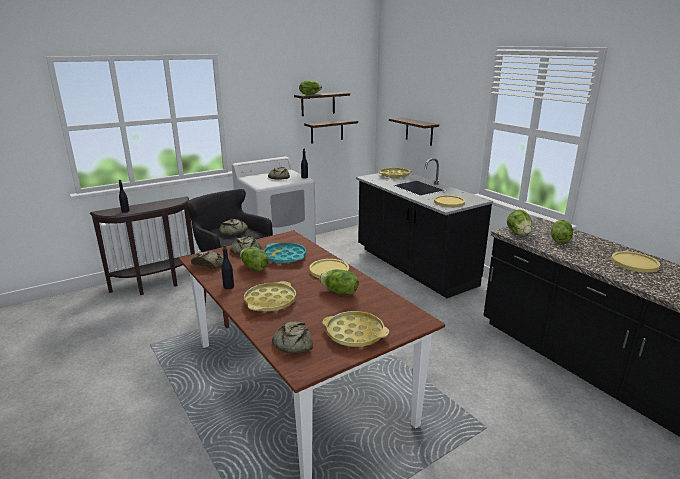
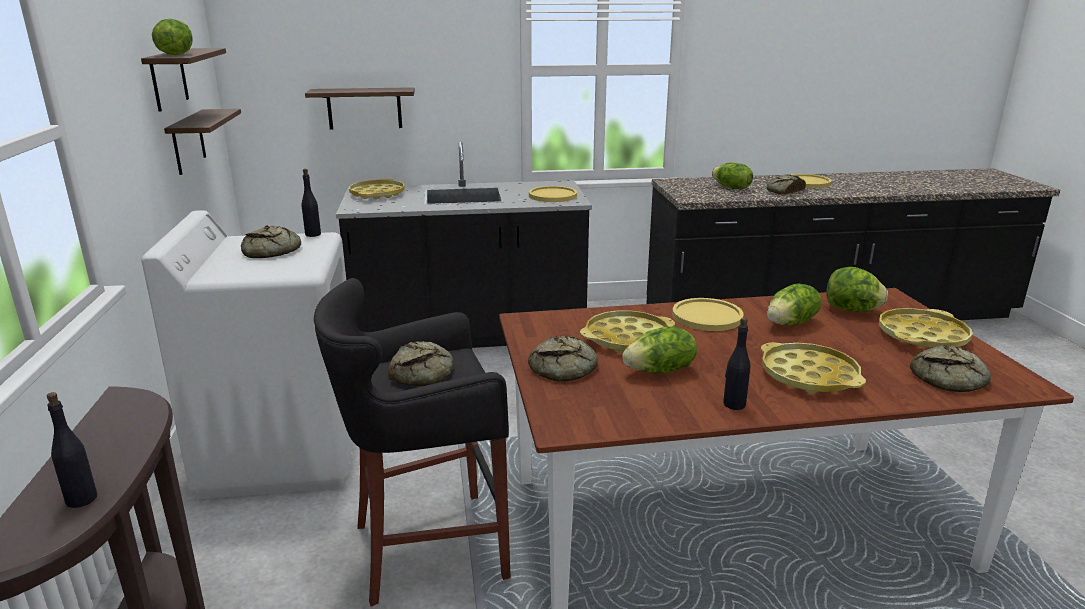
camera: 65 degrees left, 0 degrees up
(209, 264) = (609, 412): bread -> bread (784, 191)
(285, 257) = (627, 339): turquoise tray -> yellow tray
(518, 233) = (699, 195): lettuce -> lettuce (852, 310)

